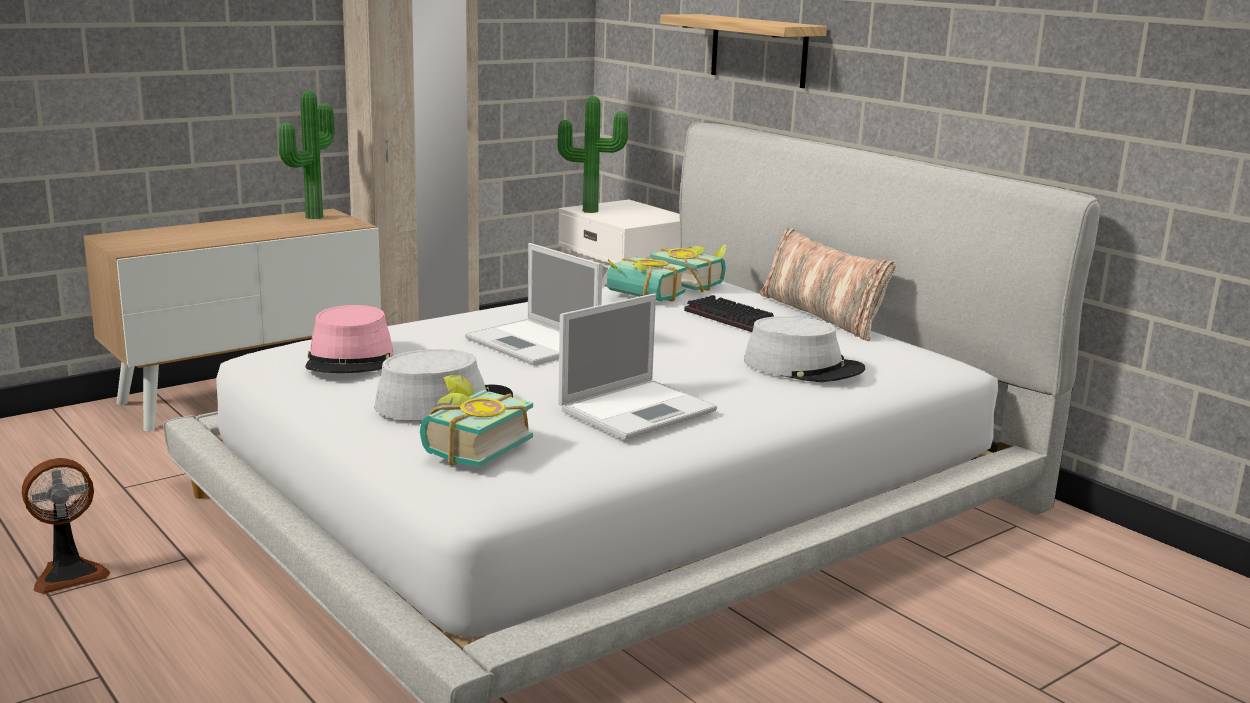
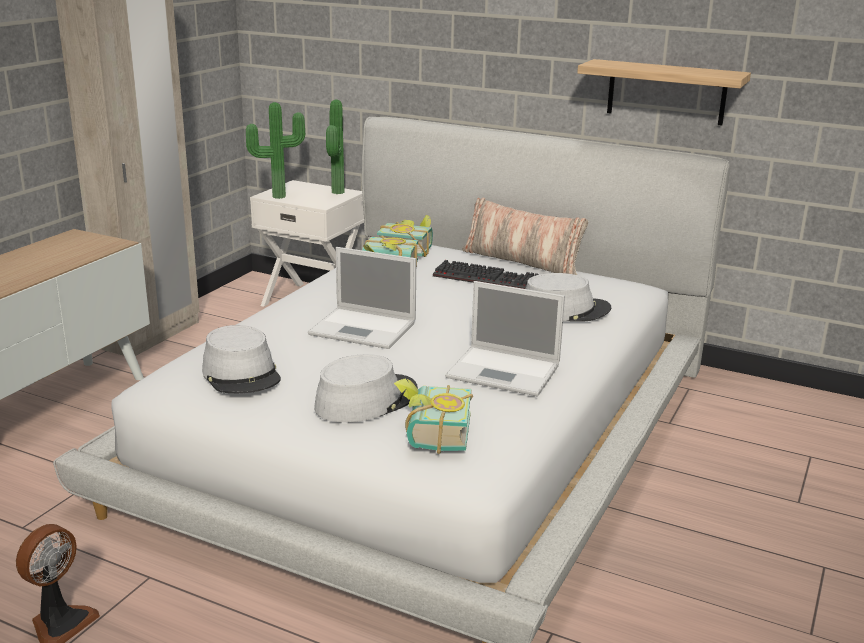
camera: 25 degrees left, 5 degrees up
(311, 217) = (67, 241): potted plant -> potted plant (335, 192)
(350, 359) = (242, 374): pink hat -> grey hat
(639, 409) = (505, 371): laptop -> laptop turned 90 degrees clockwise
(758, 50) = (415, 56): shelf -> shelf (666, 92)

